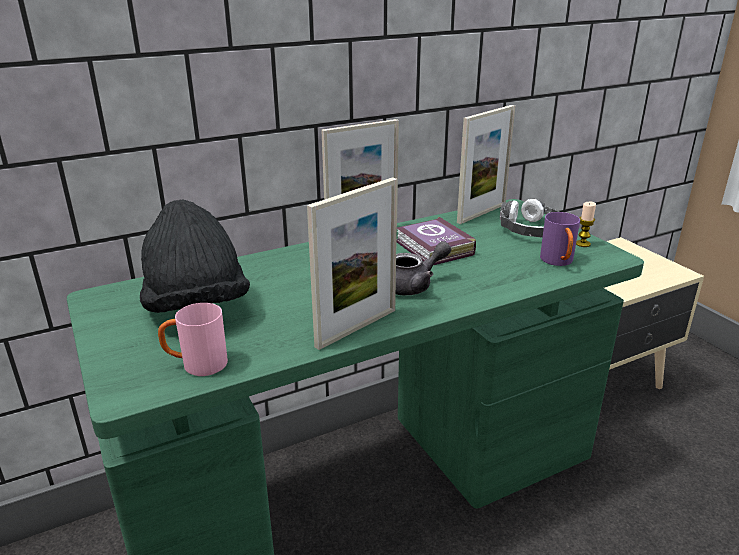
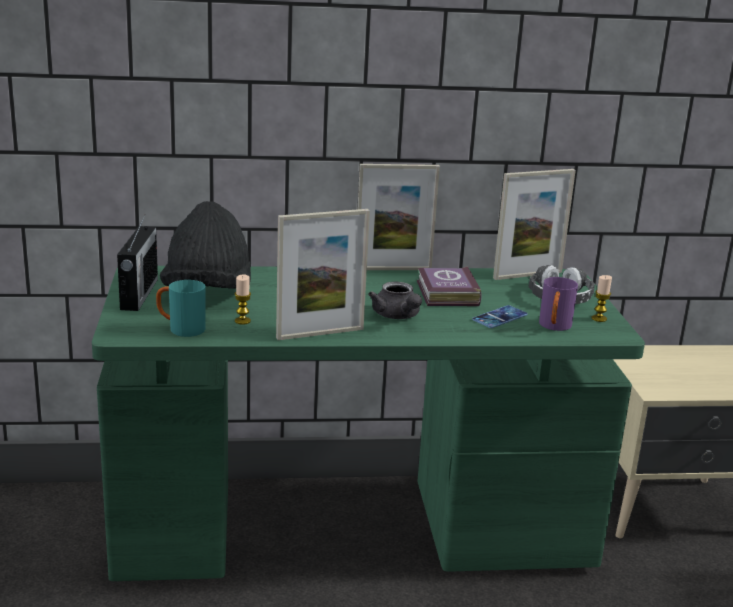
camera: 20 degrees right, 5 degrees down
(114, 328) = (138, 294): none -> radio
(196, 365) = (180, 329): pink mug -> turquoise mug
(261, 333) = (242, 321): none -> candle
(413, 285) = (397, 316): grey teapot -> grey teapot turned 75 degrees clockwise
(504, 263) = (500, 317): none -> phone

